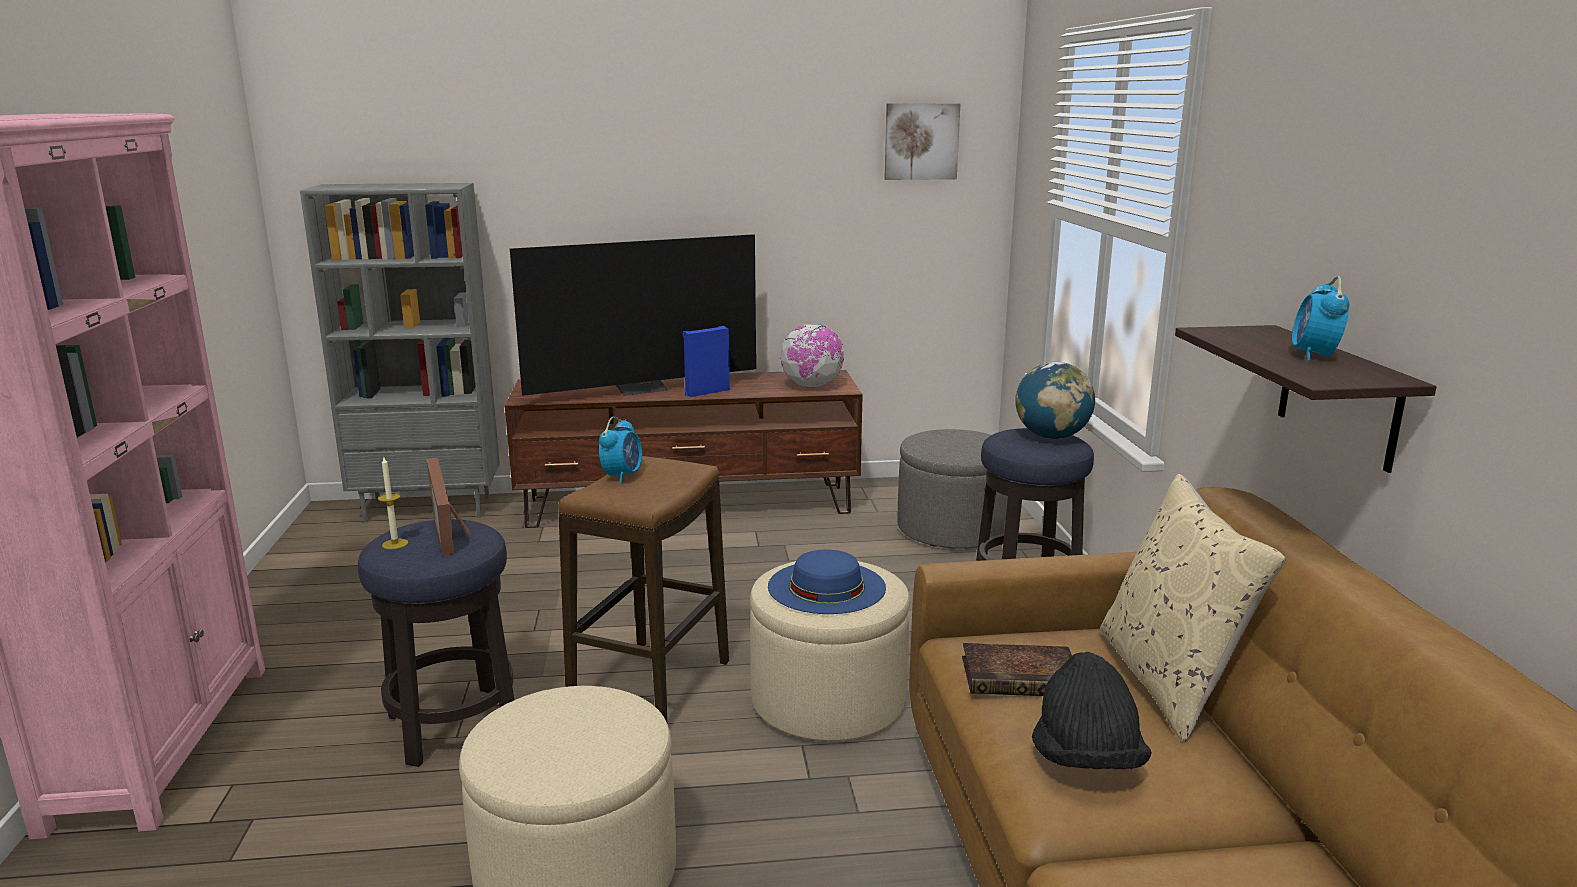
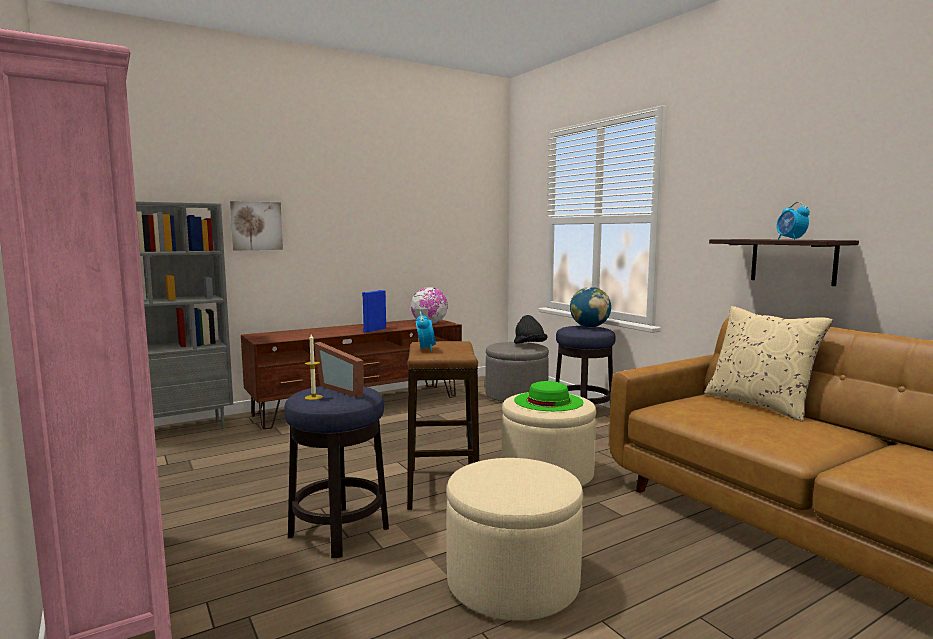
camera: 25 degrees left, 10 degrees down
(642, 389) = (332, 331): television -> none
(826, 587) = (548, 401): blue hat -> green hat
(921, 141) = (466, 191): picture -> picture (256, 226)
(1023, 677) = (704, 412): book -> none
(1086, 760) = (780, 433): black hat -> black hat (529, 345)

